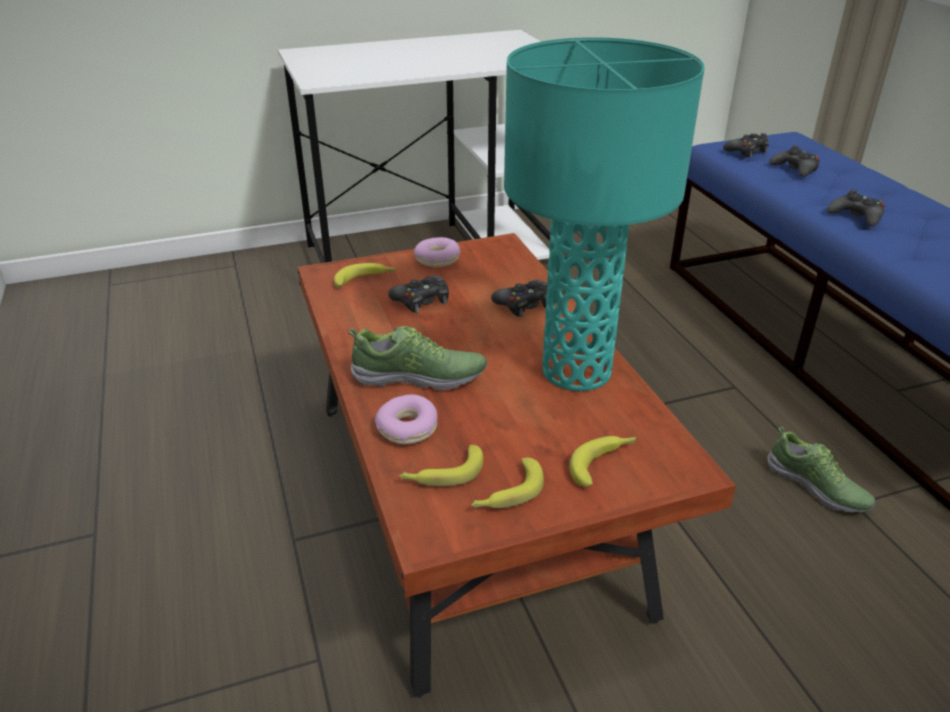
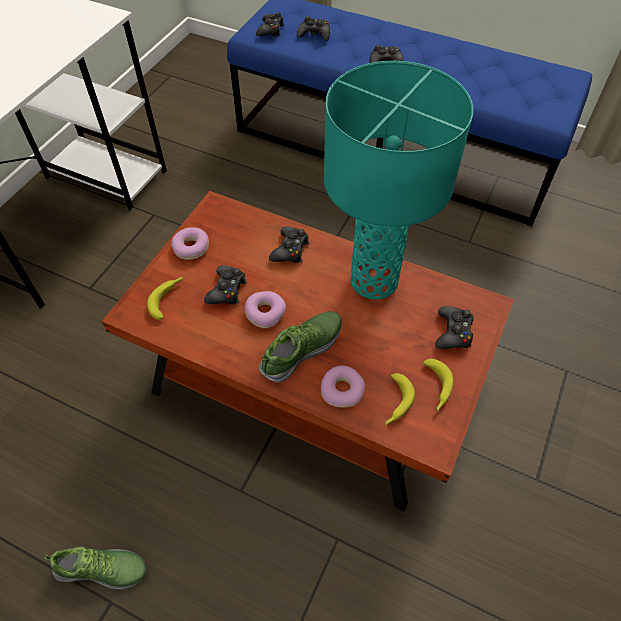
camera: 45 degrees left, 20 degrees up
(429, 333) = (265, 313): none -> donut
(603, 463) = (453, 332): banana -> black game controller
(817, 487) = (447, 243): shoe -> shoe (102, 570)

